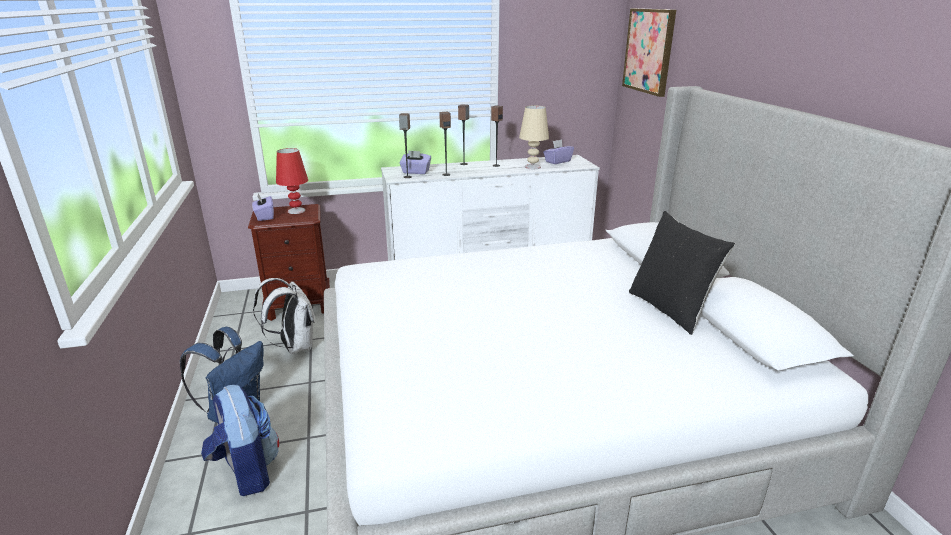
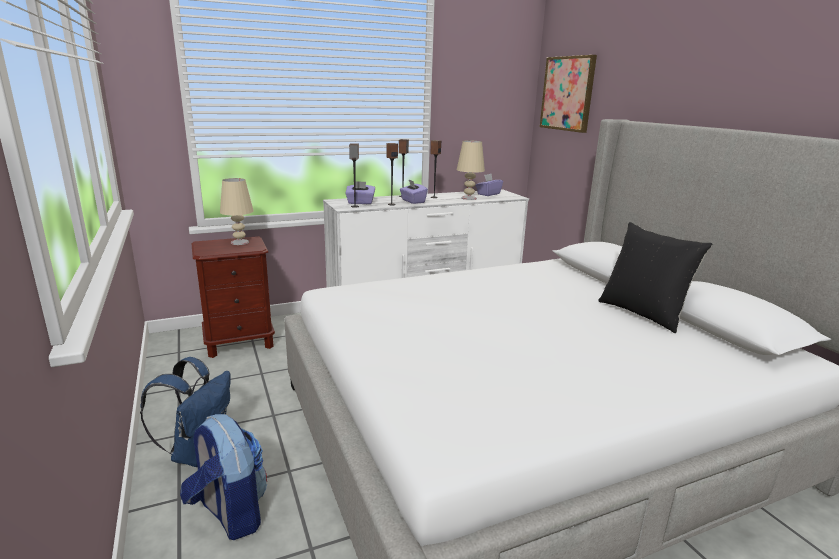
camera: 10 degrees left, 5 degrees down
(264, 216) = (207, 248): purple tissue box -> purple tissue box (413, 201)
(294, 346) = (245, 381): white backpack -> none
(296, 211) = (240, 242): red table lamp -> beige table lamp

